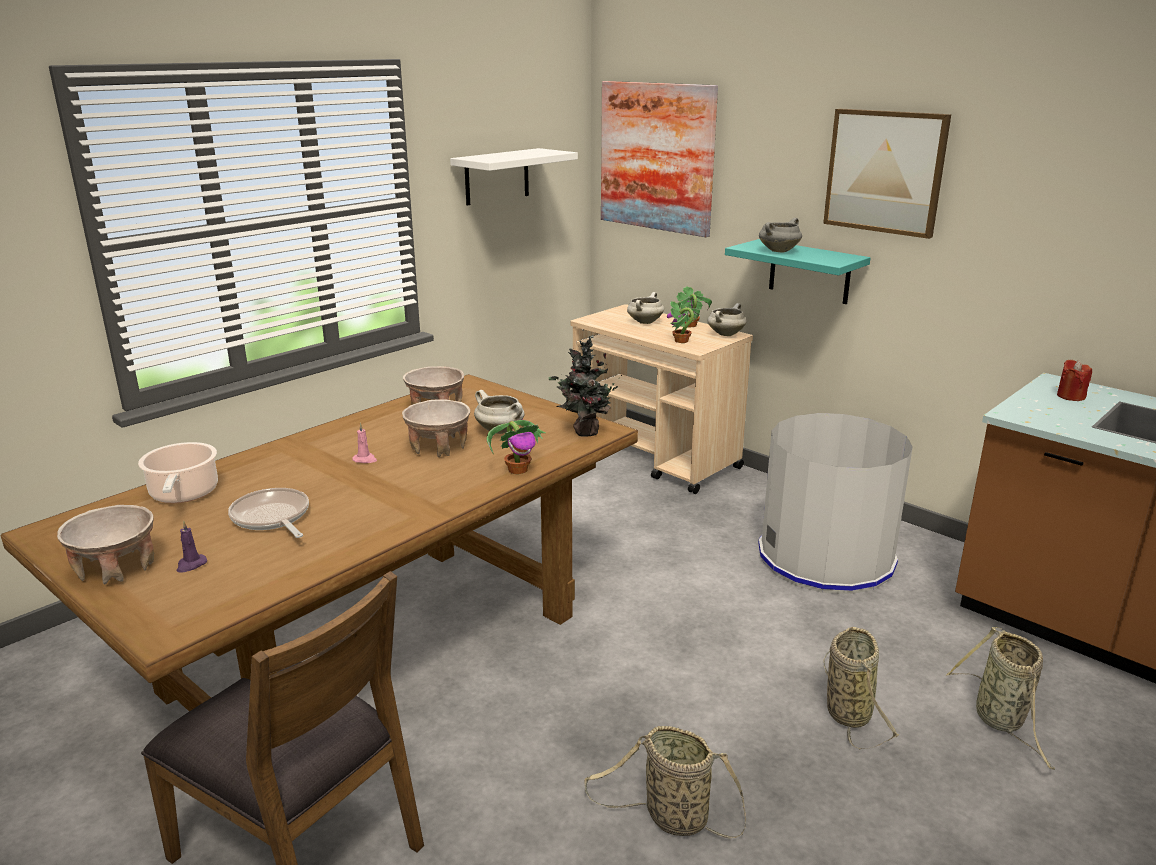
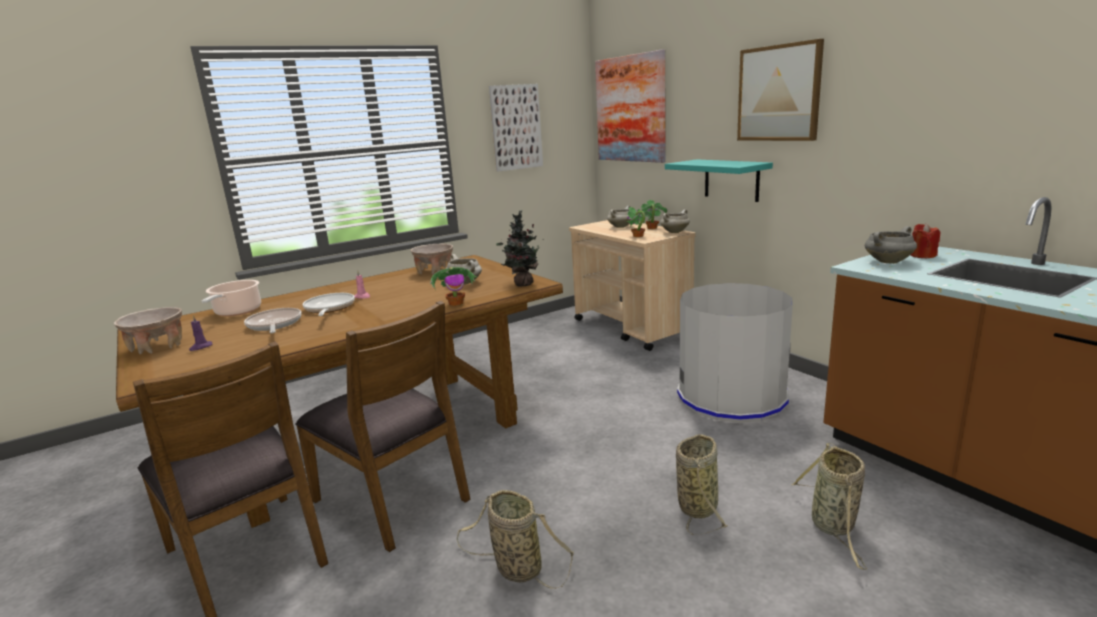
camera: 15 degrees right, 5 degrees down
(332, 484) = (329, 308): none -> frying pan
(438, 447) = (416, 291): beige bowl -> none
(461, 743) = (393, 498): none -> brown chair
(497, 176) = (516, 127): white shelf -> picture
(779, 251) = (703, 163): grey cooking pot -> grey cooking pot (888, 262)

